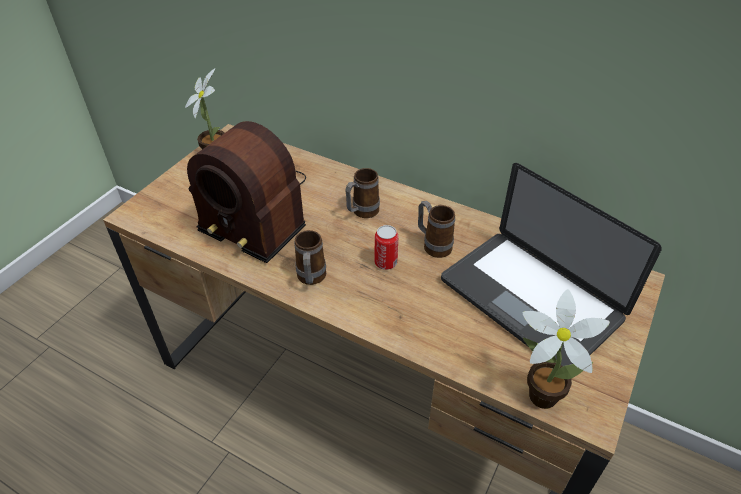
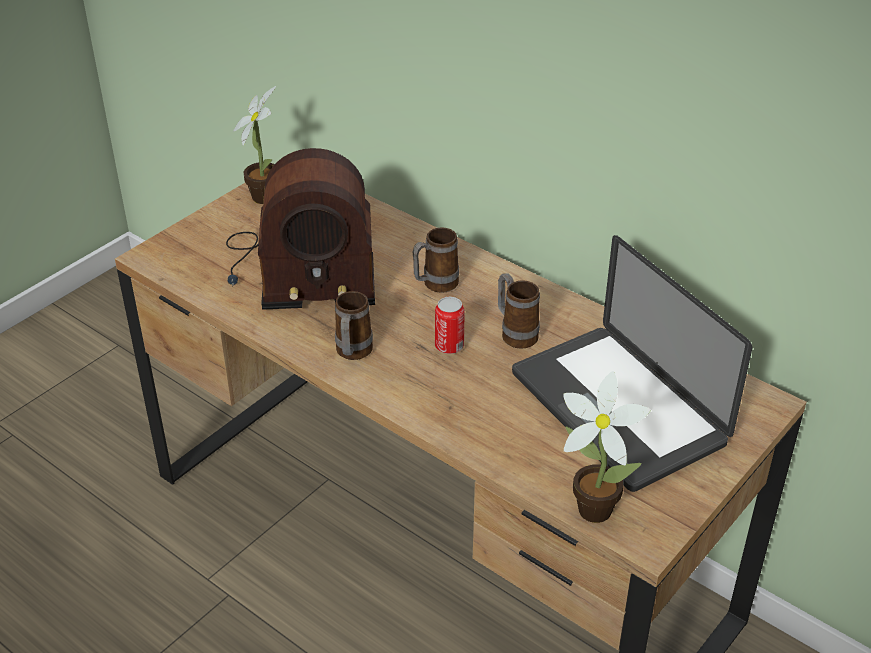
camera: 10 degrees right, 5 degrees down
(254, 212) = (300, 269): radio -> radio turned 45 degrees counterclockwise

